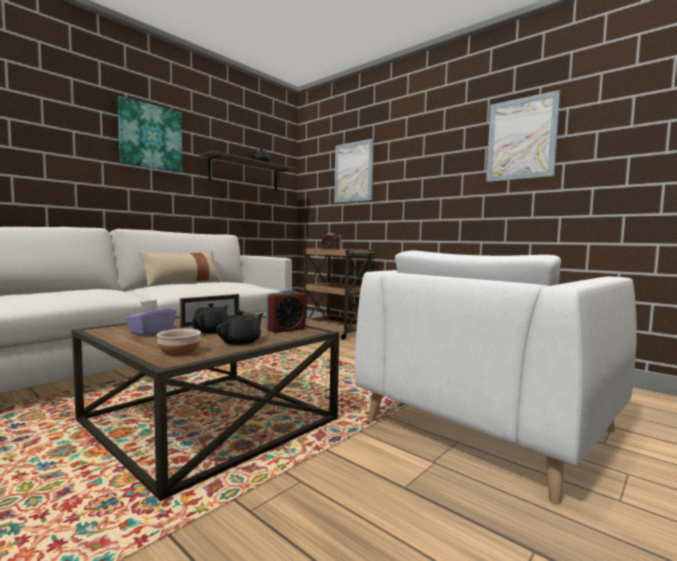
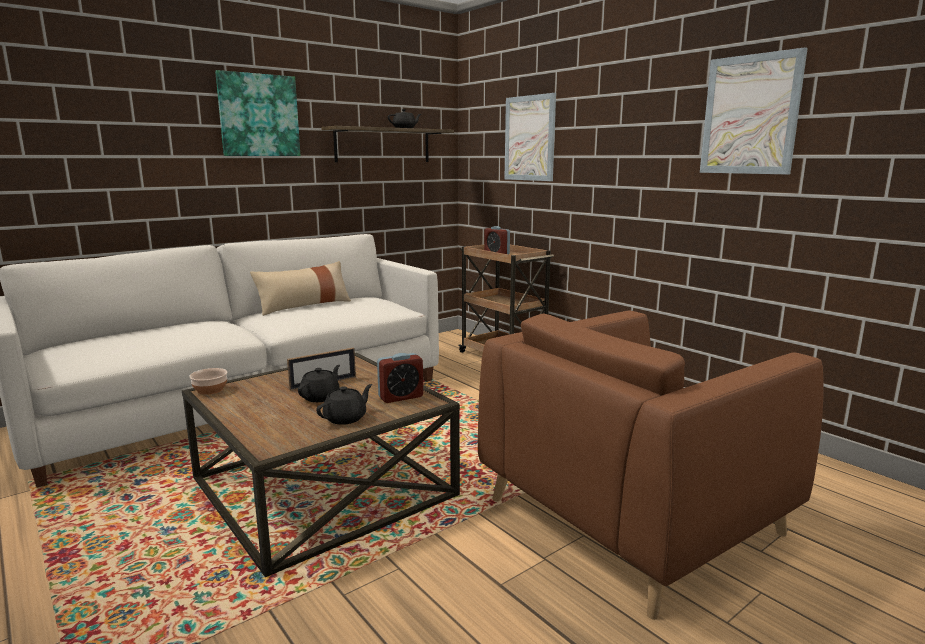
camera: 10 degrees right, 10 degrees up
(151, 332) = (259, 397): purple tissue box -> none
(180, 352) = (280, 435): bowl -> bowl (211, 390)
(488, 426) = (631, 516): white armchair -> brown armchair

